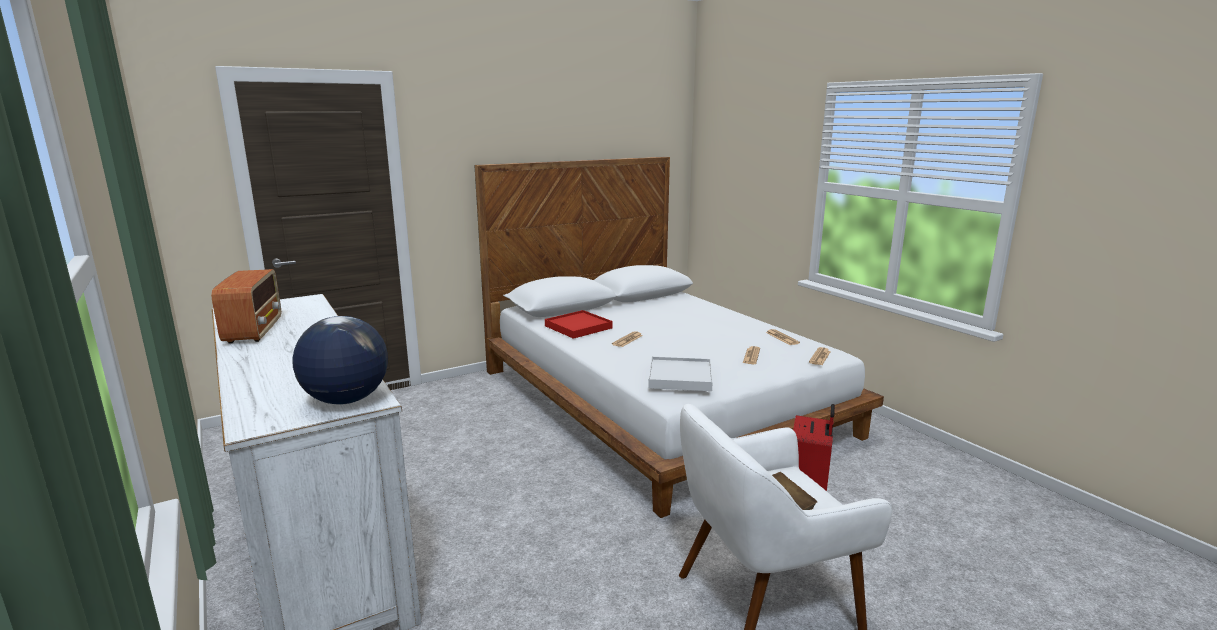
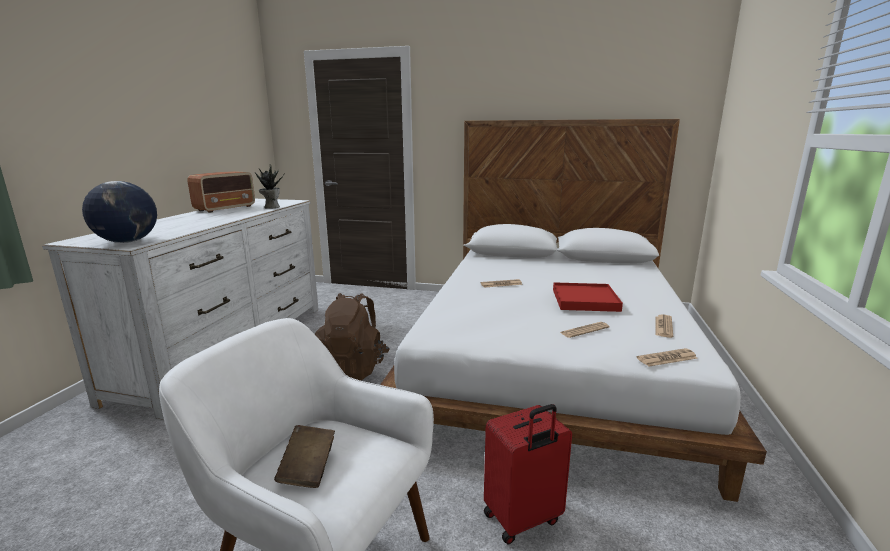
camera: 45 degrees right, 0 degrees up
(317, 314) = (271, 207): none -> potted plant
(517, 481) = (353, 368): none -> brown backpack
(578, 327) = (489, 266): red tray -> red tray (585, 300)
(680, 377) = (465, 321): white tray -> none

